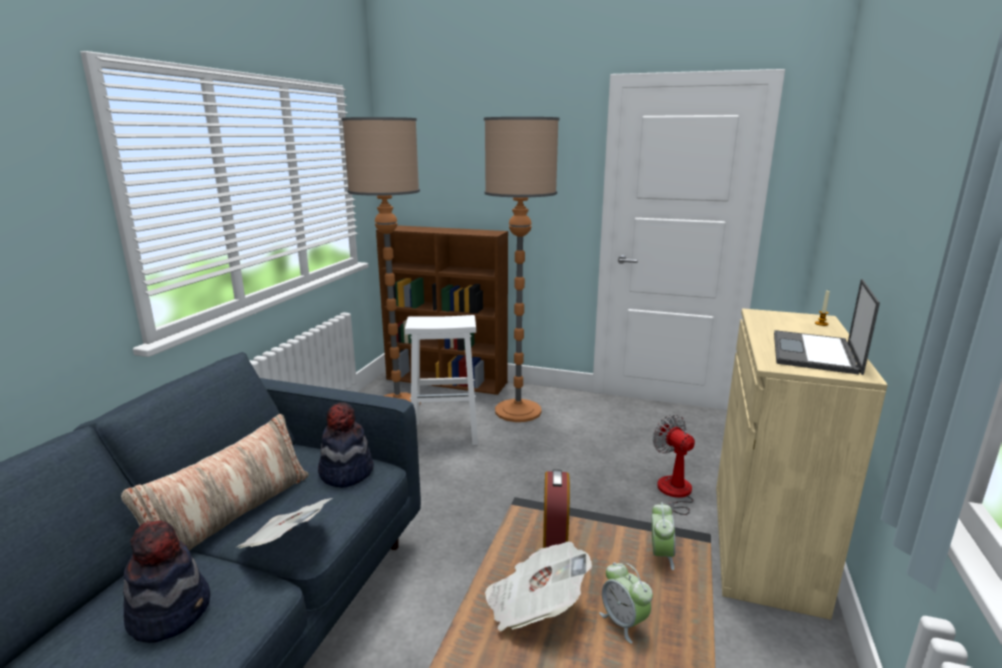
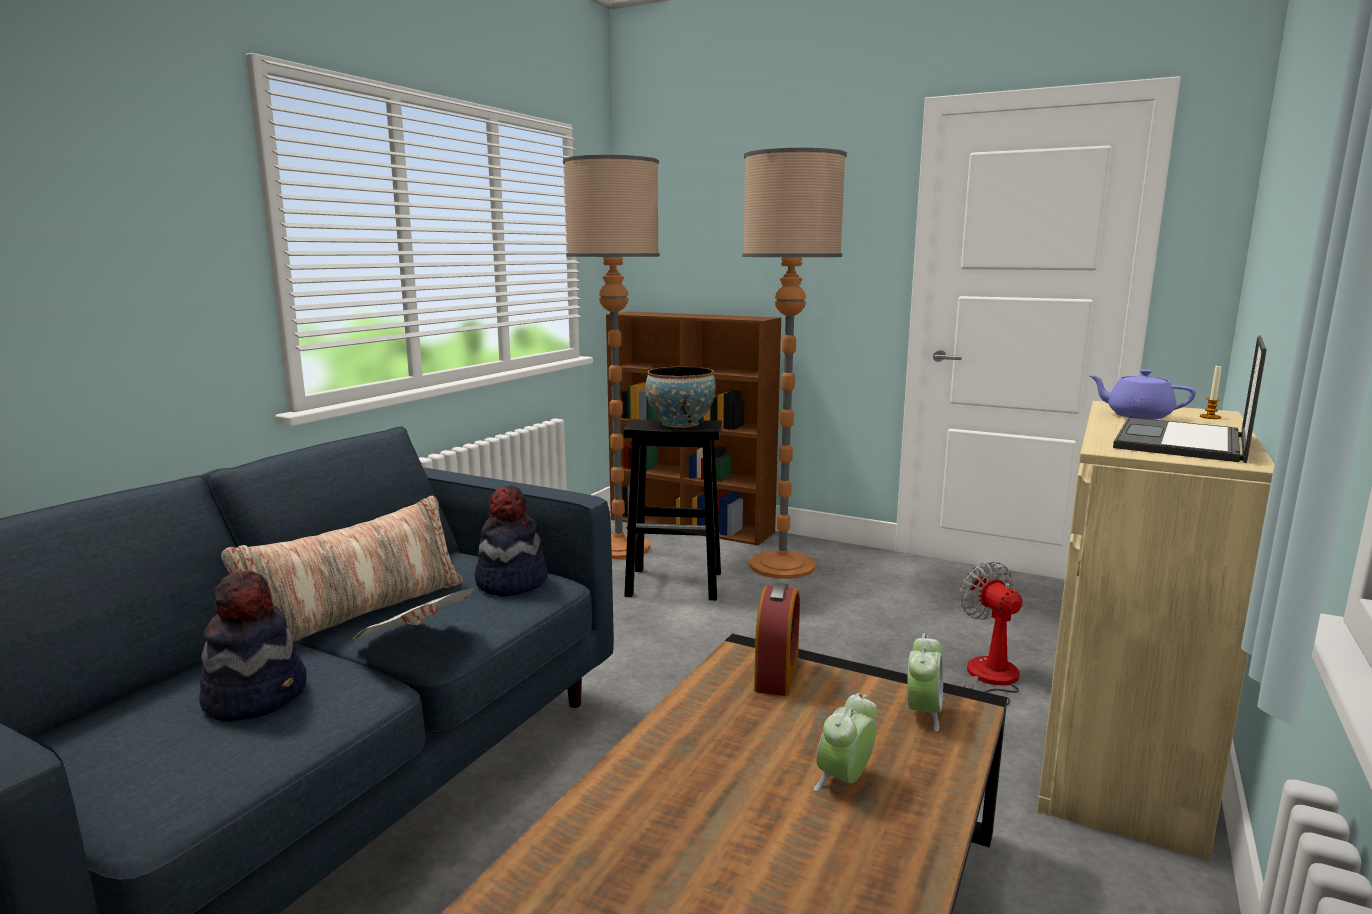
camera: 10 degrees right, 5 degrees down
(445, 320) = (680, 424): none -> bowl
(446, 433) = (676, 584): white stool -> black stool
(534, 606) = (722, 749): newspaper -> none
(623, 622) = (844, 780): alarm clock -> alarm clock turned 60 degrees clockwise
(776, 324) = (1137, 415): none -> purple teapot

